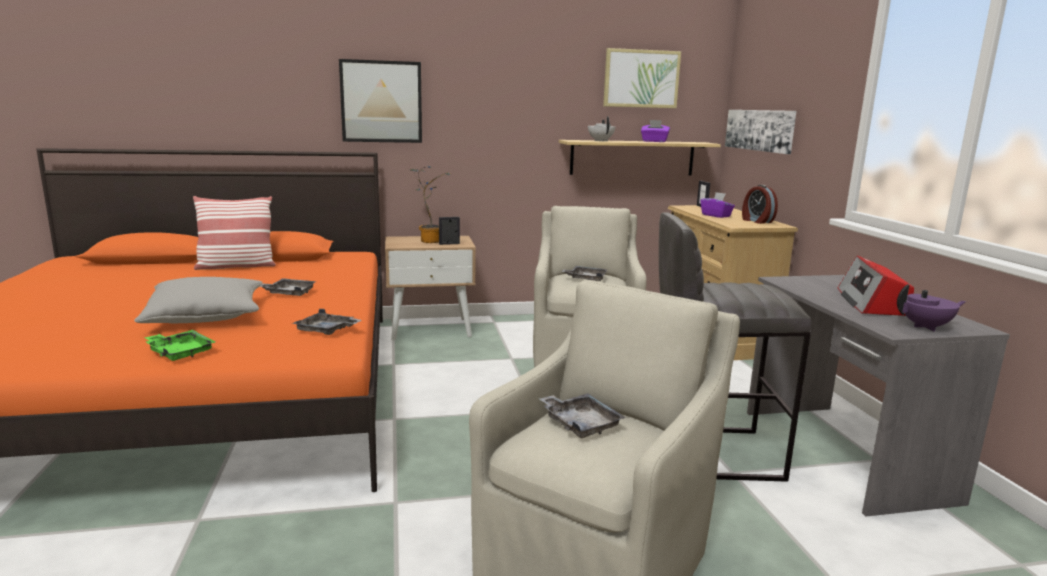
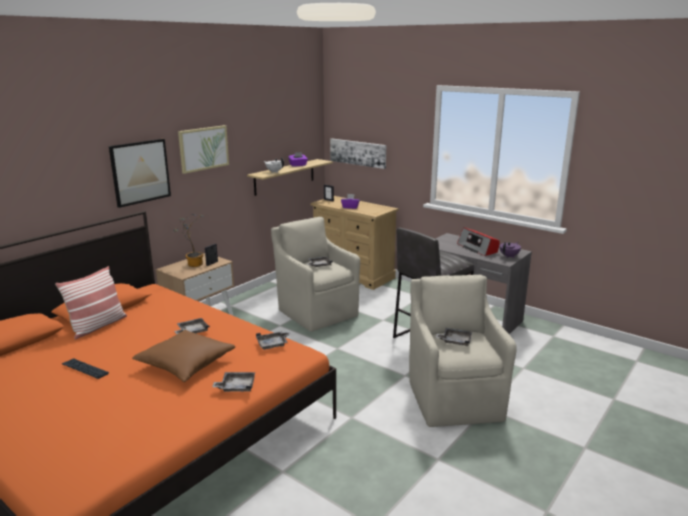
camera: 40 degrees left, 5 degrees up
(133, 290) = (85, 369): none -> keyboard
(180, 352) = (236, 387): green tray -> grey tray
(206, 316) = (186, 364): grey pillow -> brown pillow
(641, 79) = (284, 126): picture -> picture (203, 148)
(756, 221) = (374, 207): alarm clock -> none

